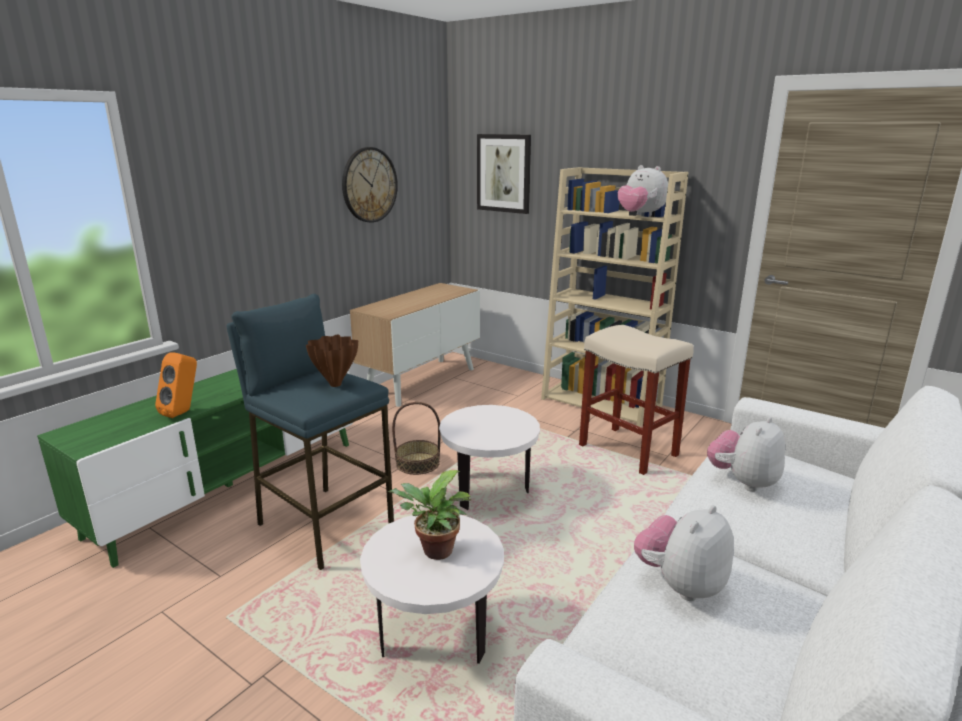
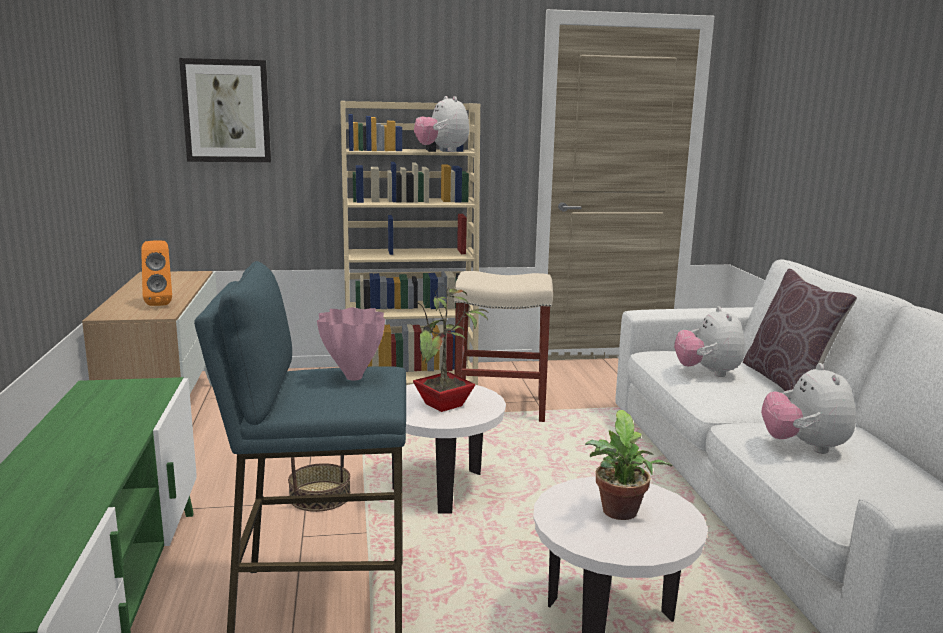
camera: 45 degrees left, 5 degrees down
(183, 412) = (82, 505): orange speaker -> orange speaker (160, 303)
(335, 384) = (353, 377): brown vase -> pink vase
(369, 185) = (75, 124): wall clock -> none
(484, 428) = (445, 406): none -> potted plant
(640, 215) = (442, 151): plush toy -> plush toy turned 60 degrees clockwise
(834, 526) = (787, 383): none -> brown pillow

